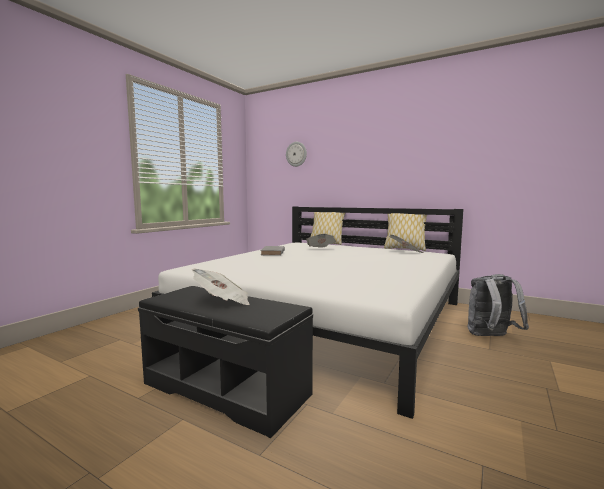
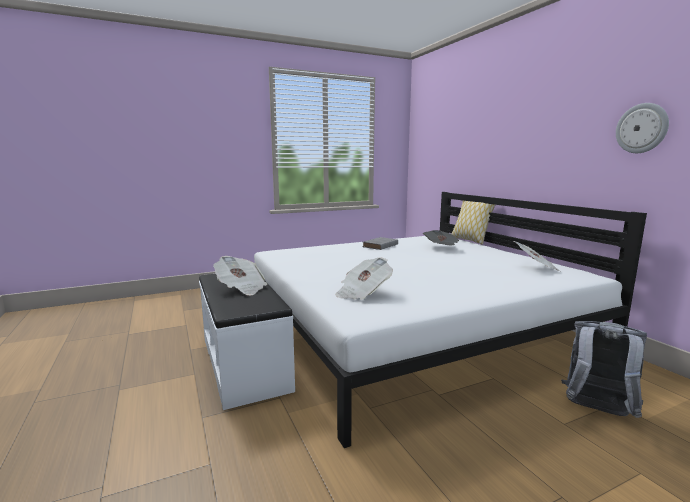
camera: 35 degrees right, 5 degrees up
(226, 388) = (245, 363): black bench -> white bench
(296, 154) = (453, 128): wall clock -> wall clock (642, 128)
(346, 283) = (362, 293): none -> newspaper
(404, 249) = (555, 261): pillow -> none

